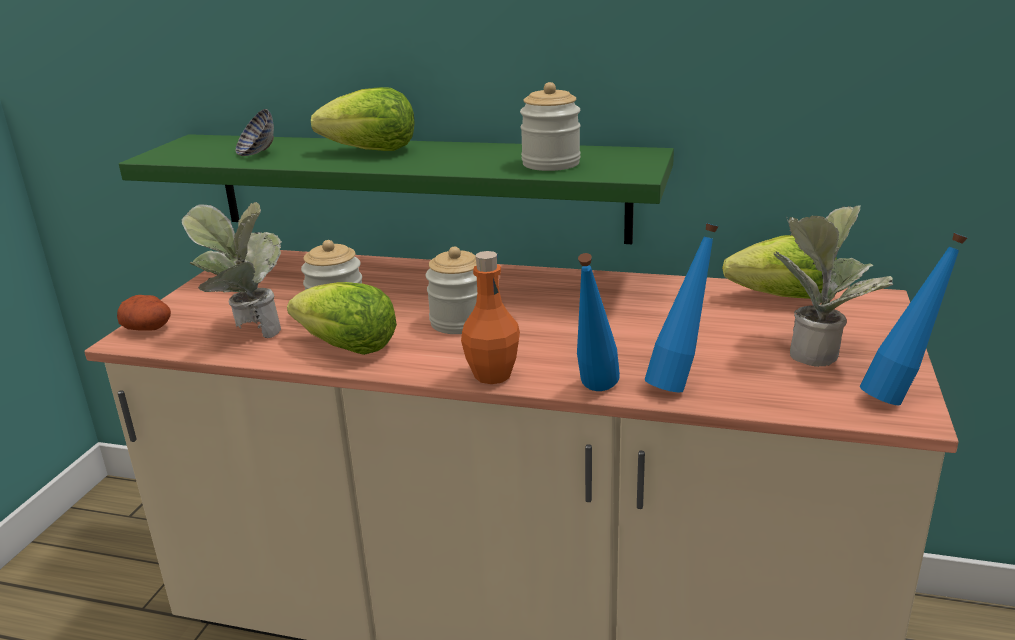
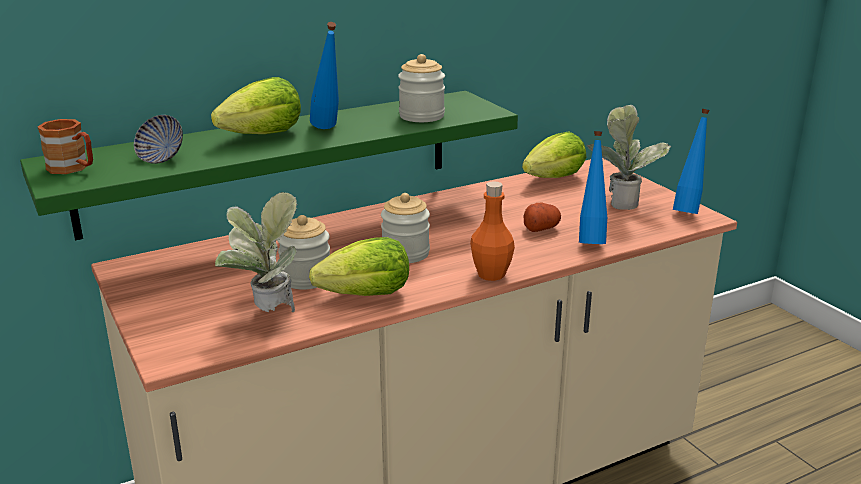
camera: 45 degrees left, 0 degrees up
(149, 328) = (168, 345): potato -> potato (541, 228)
(191, 147) = (73, 168): none -> brown mug
(594, 393) = (562, 262): blue bottle -> blue bottle (328, 130)

